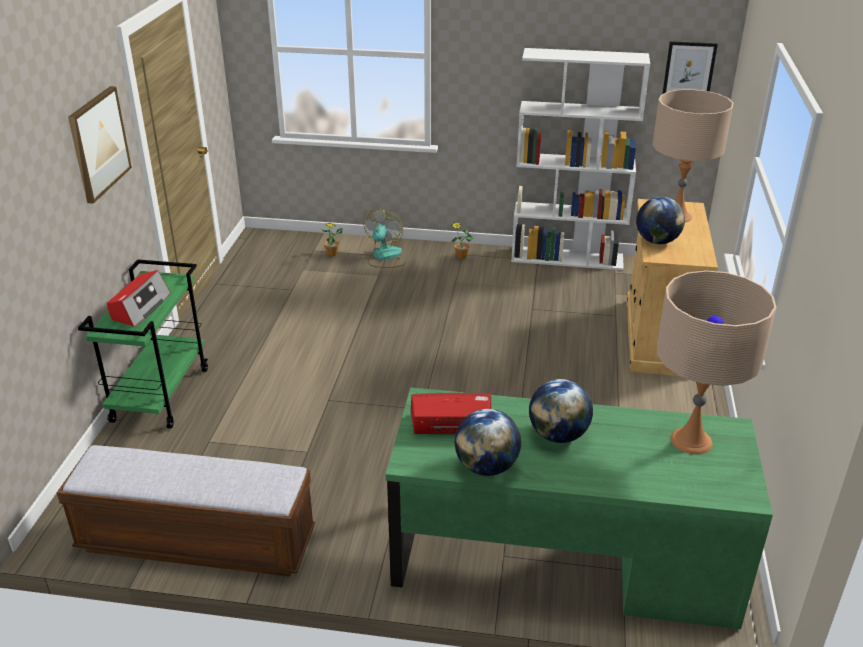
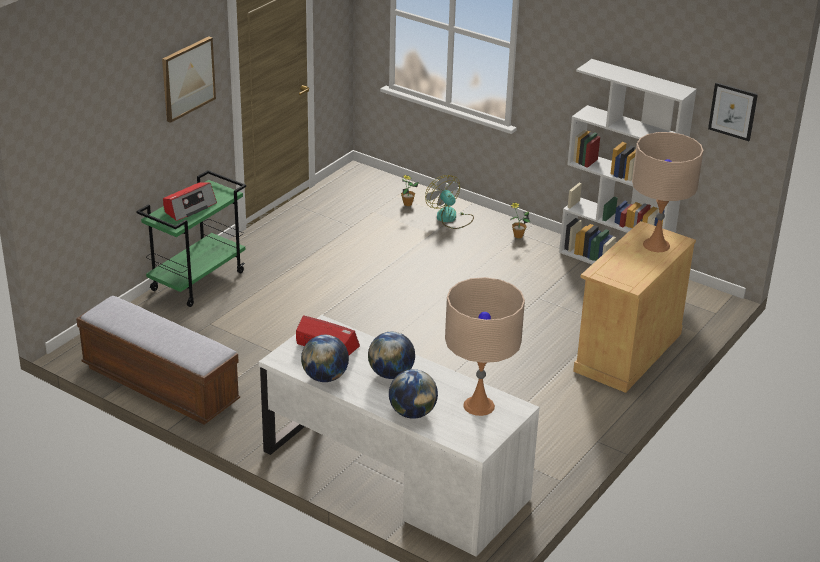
camera: 25 degrees right, 0 degrees up
(384, 257) = (450, 218): fan -> fan turned 75 degrees counterclockwise
(563, 557) = (394, 475): green desk -> white desk
(657, 241) = (612, 261): globe -> globe (412, 413)

